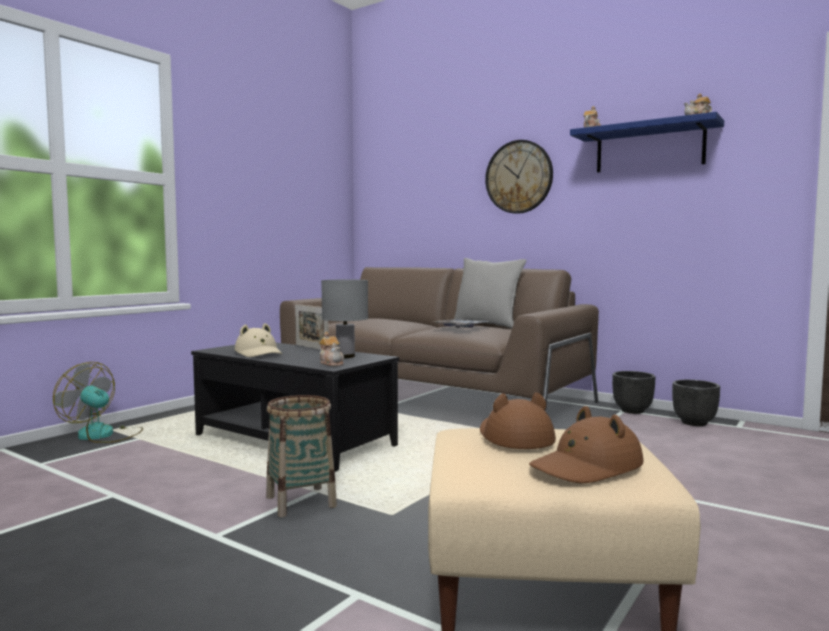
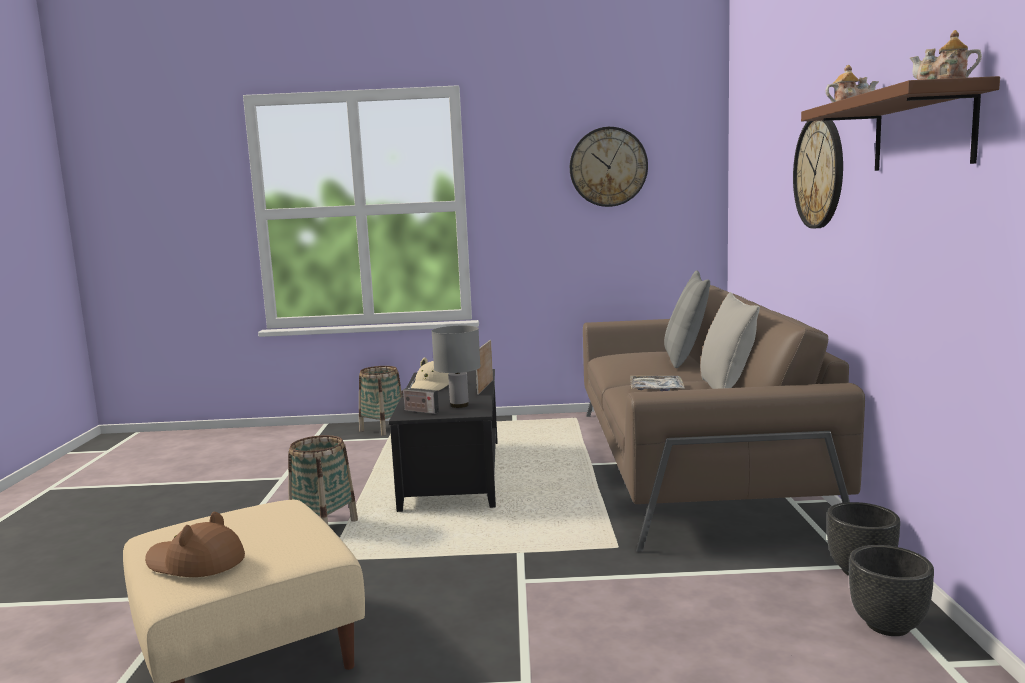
camera: 55 degrees right, 5 degrees up
(103, 435) = (382, 429): fan -> basket
(285, 165) = (608, 167): none -> wall clock
(332, 363) = (419, 411): teapot -> radio
(394, 319) = (685, 358): none -> grey pillow
(514, 437) = (267, 523): brown hat -> none
(649, 148) = (922, 131): blue shelf -> brown shelf

